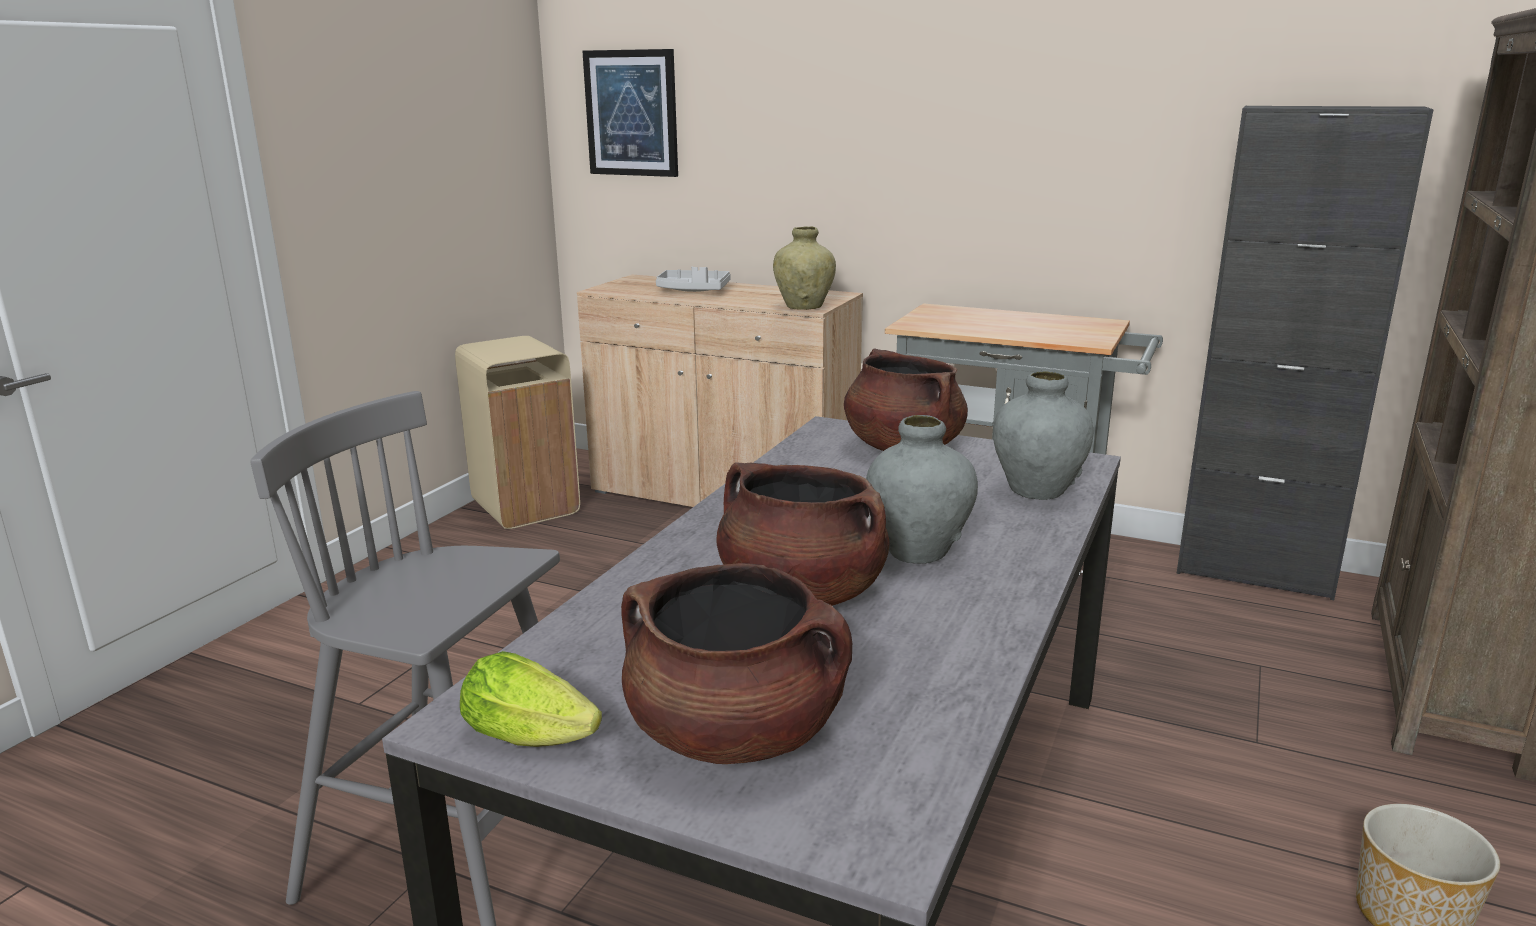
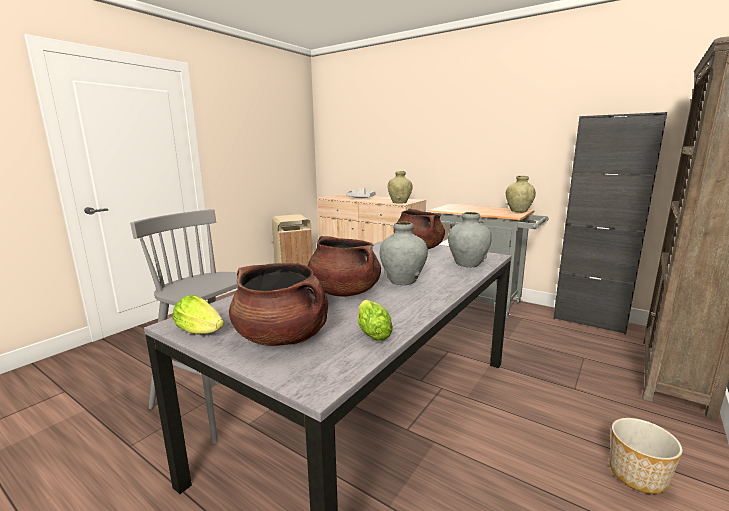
camera: 10 degrees right, 5 degrees down
(632, 113) = (343, 133): picture -> none
(922, 698) = (372, 331): none -> lettuce
(1097, 326) = (518, 211): none -> beige vase

